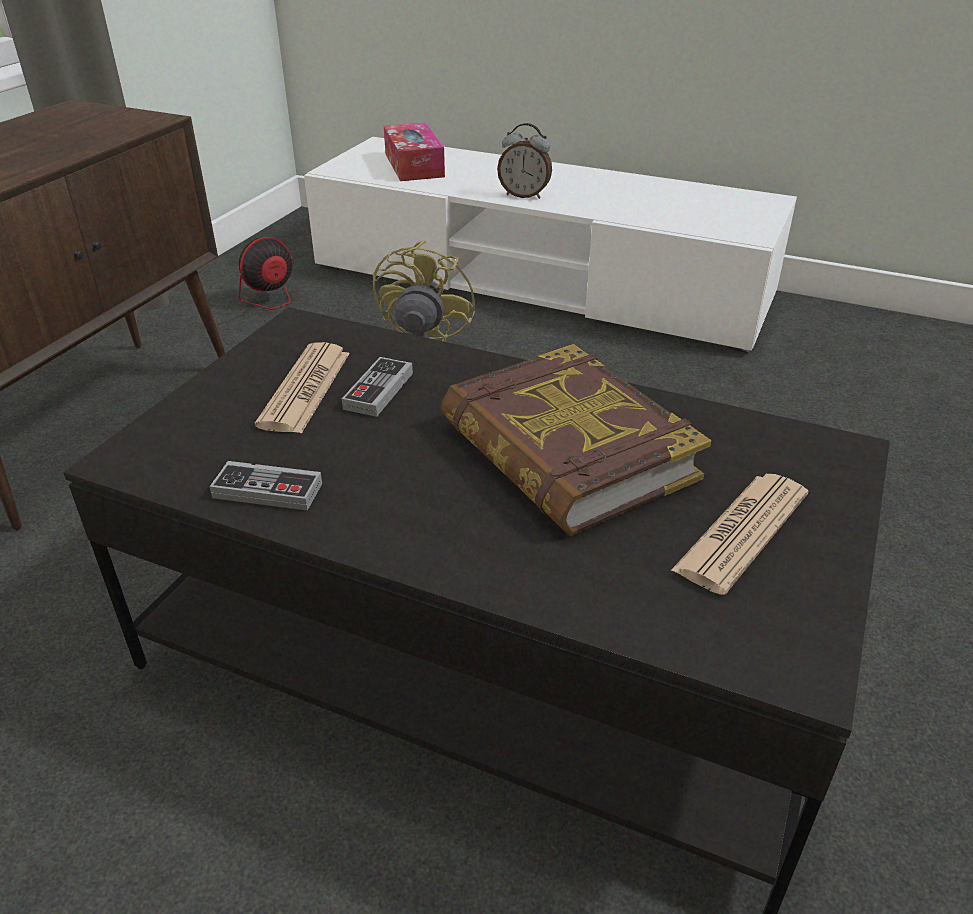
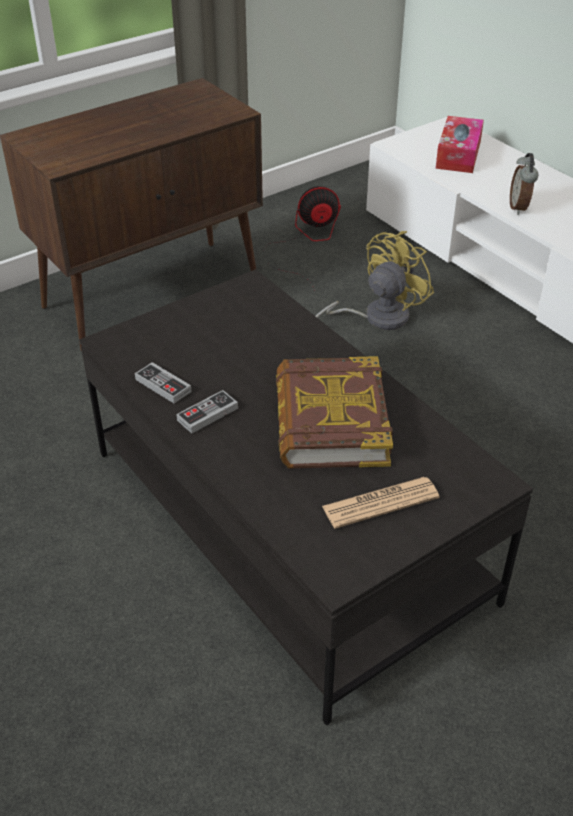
camera: 30 degrees right, 5 degrees up
(305, 389) = (224, 330): newspaper -> none
(378, 391) = (261, 345): game controller -> game controller (207, 414)
(524, 195) = (519, 207): alarm clock -> alarm clock turned 45 degrees clockwise

